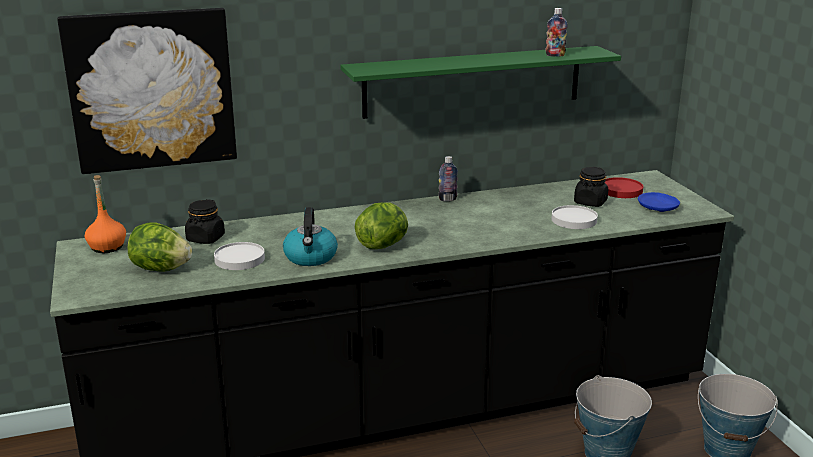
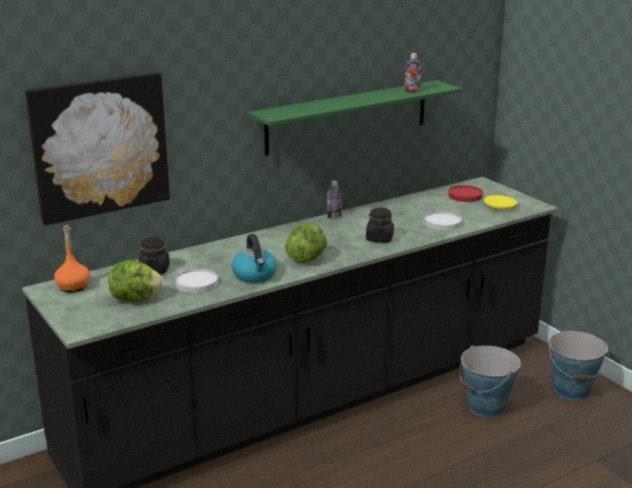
camera: 15 degrees left, 0 degrees up
(590, 202) = (447, 208): black jar -> black jar (379, 239)
(658, 208) = (500, 207): blue plate -> yellow plate

